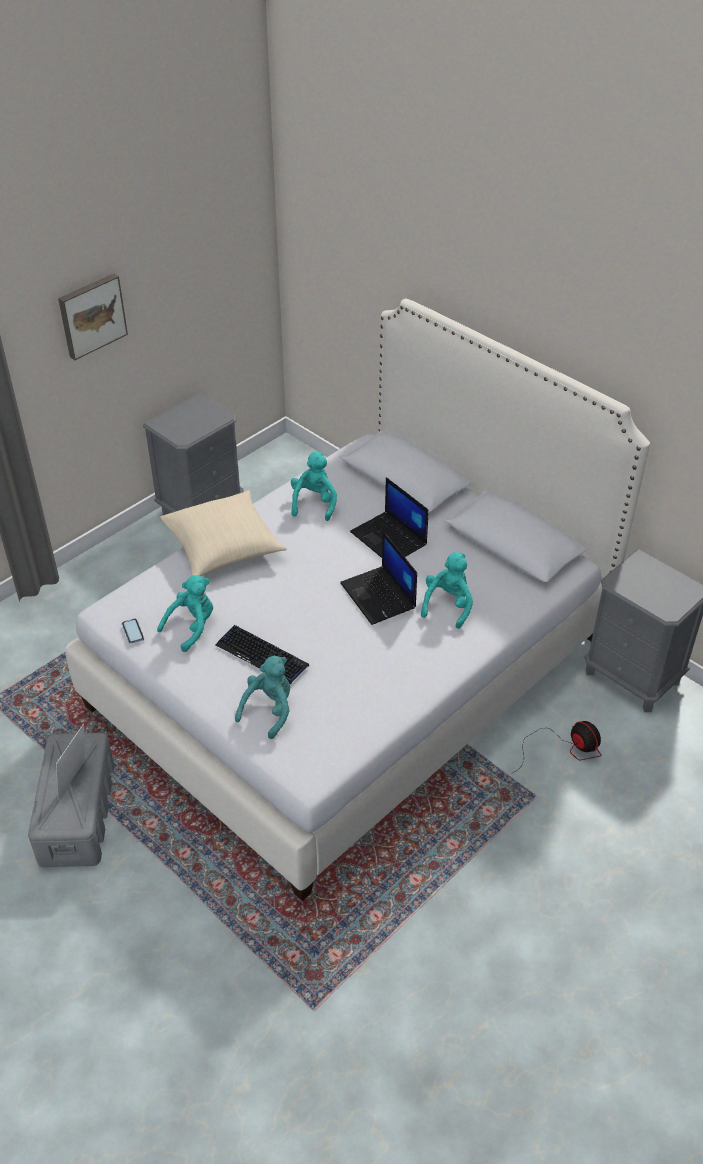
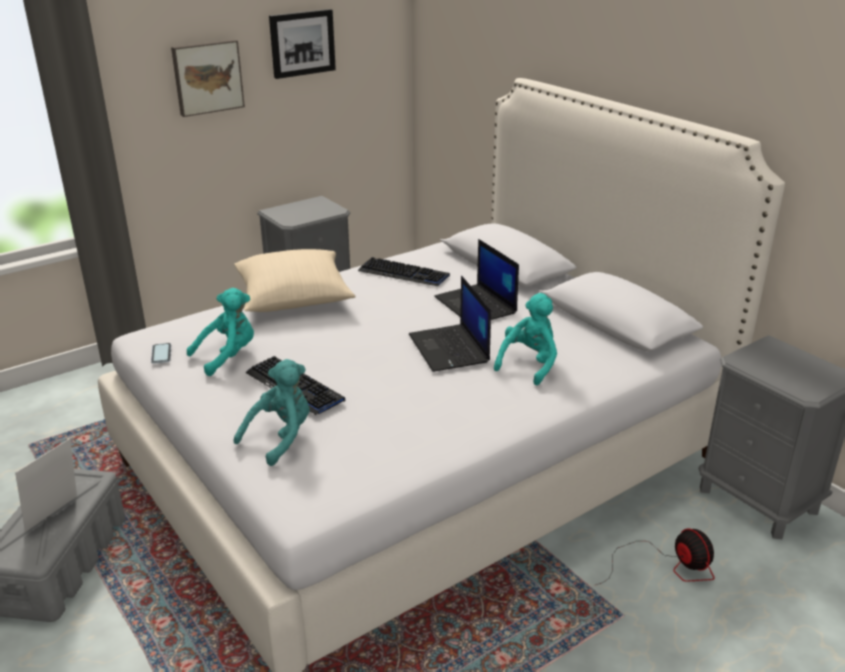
camera: 10 degrees right, 15 degrees down
(175, 257) = (302, 43): none -> picture
(314, 503) = (403, 274): turquoise plush toy -> keyboard

